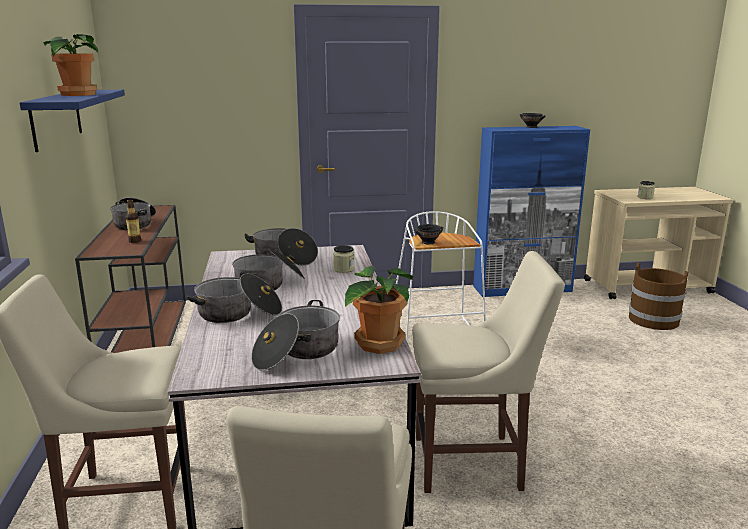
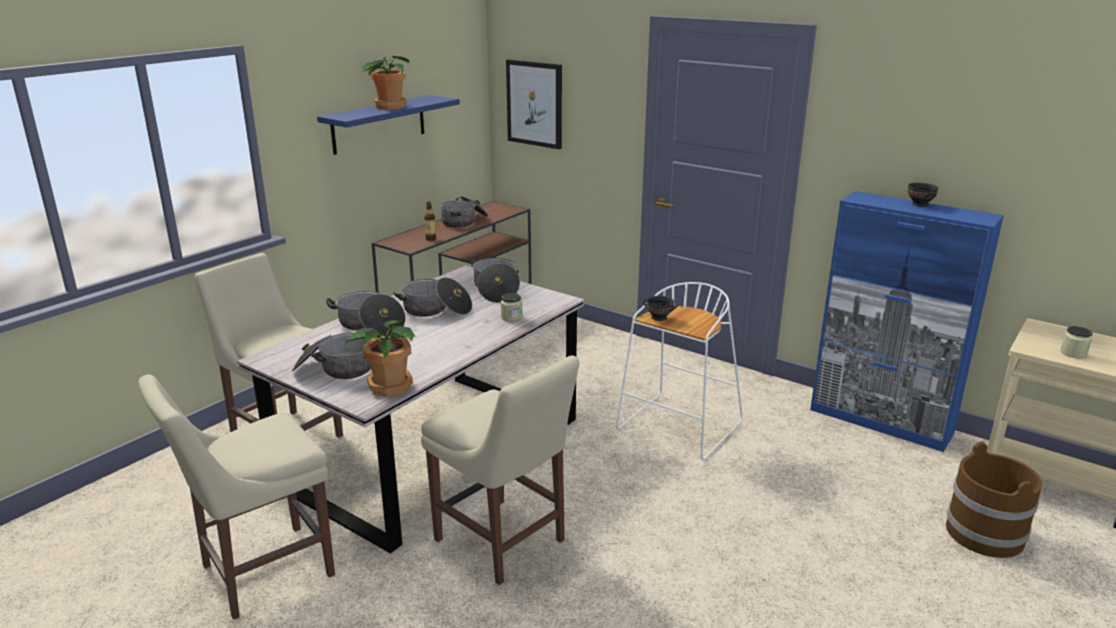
camera: 45 degrees right, 5 degrees up
(168, 98) = (535, 103): none -> picture

